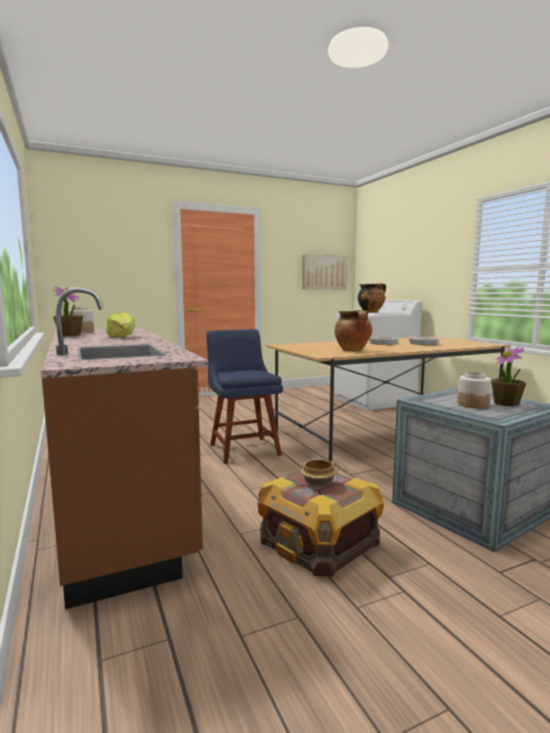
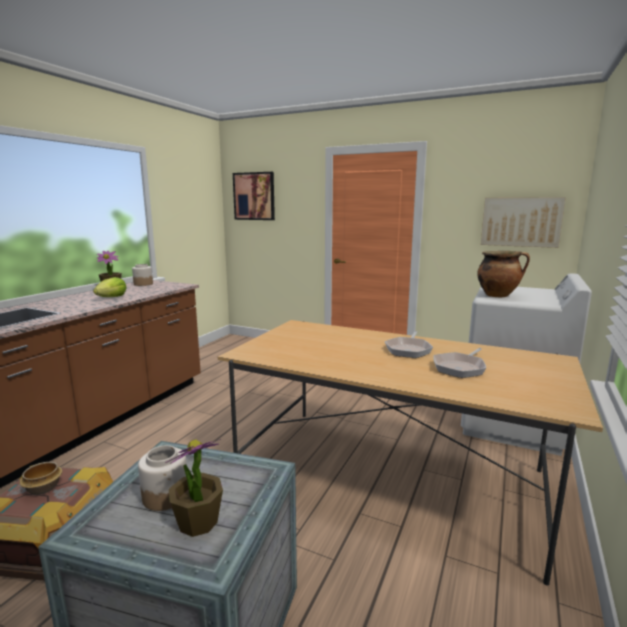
camera: 50 degrees right, 5 degrees up
(85, 243) = (254, 196): none -> picture
(243, 448) = (238, 421): blue chair -> none
(353, 350) = (305, 354): cooking pot -> none

